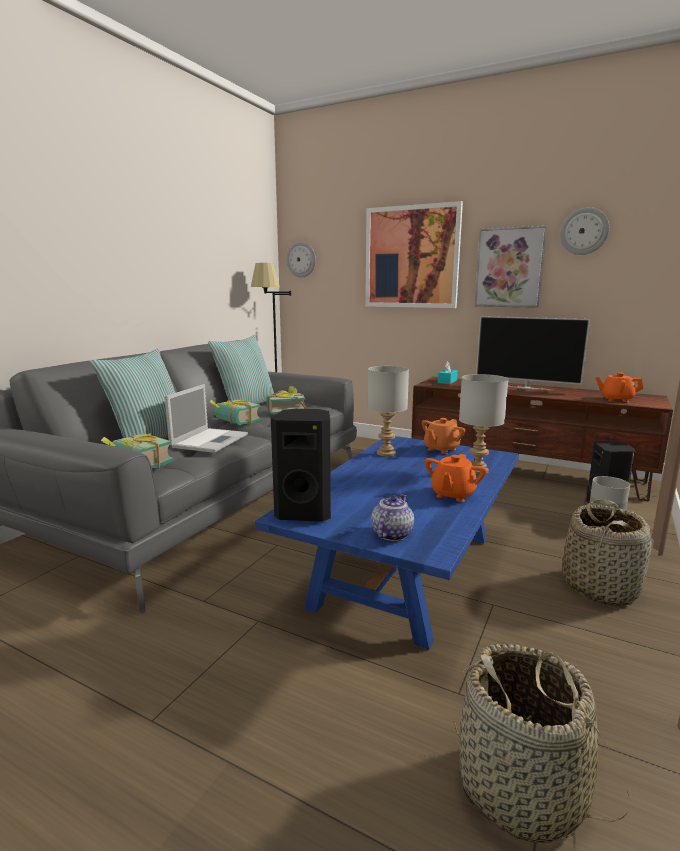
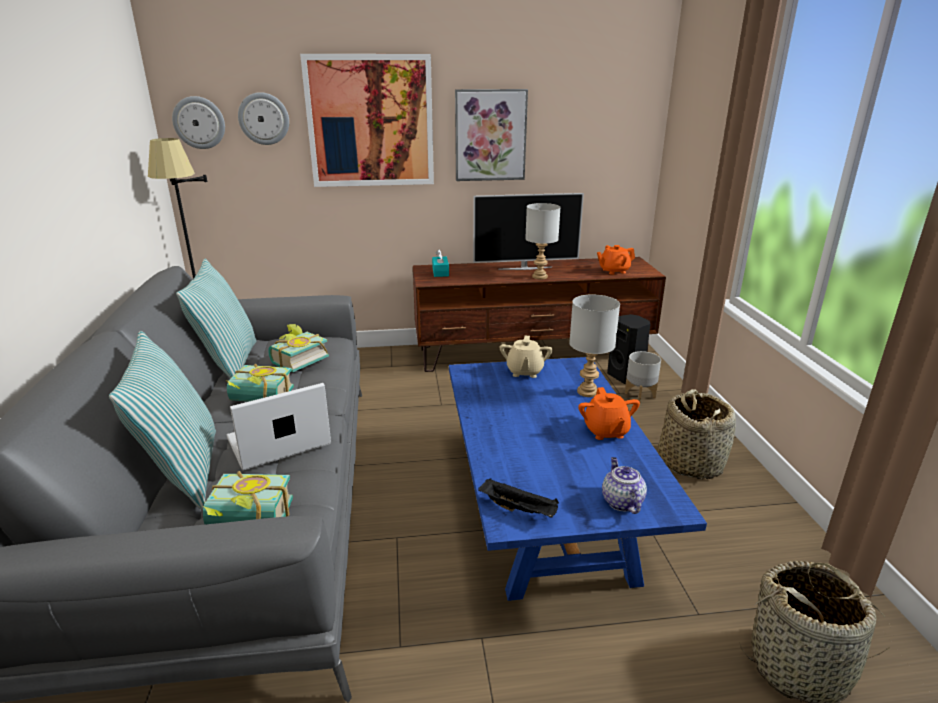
camera: 35 degrees left, 10 degrees up
(210, 440) = (276, 442): laptop -> laptop turned 105 degrees counterclockwise
(305, 512) = (519, 509): black speaker -> black tray
(385, 453) = (483, 394): grey table lamp -> grey table lamp (539, 277)
(441, 449) = (524, 372): orange teapot -> beige teapot
(584, 231) = (563, 96): wall clock -> wall clock (264, 118)

